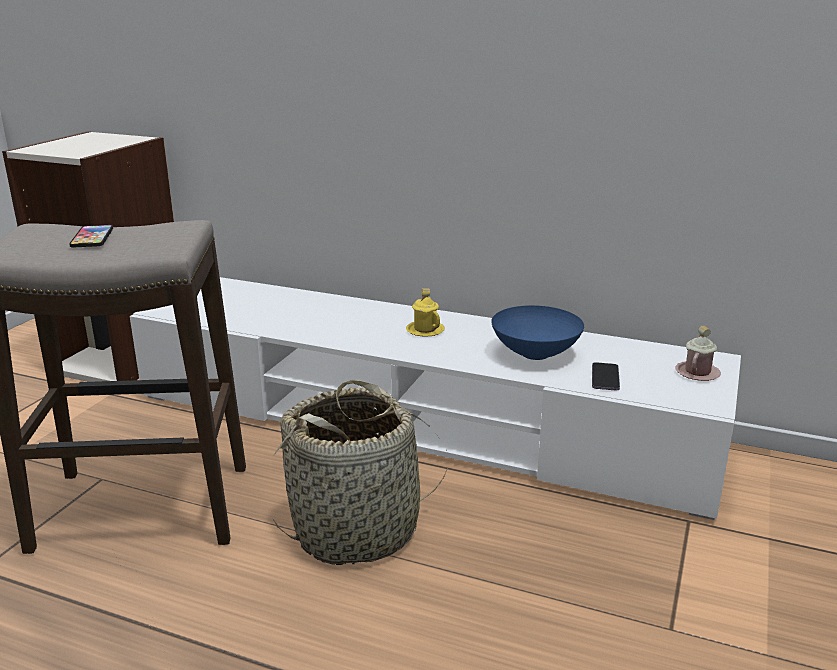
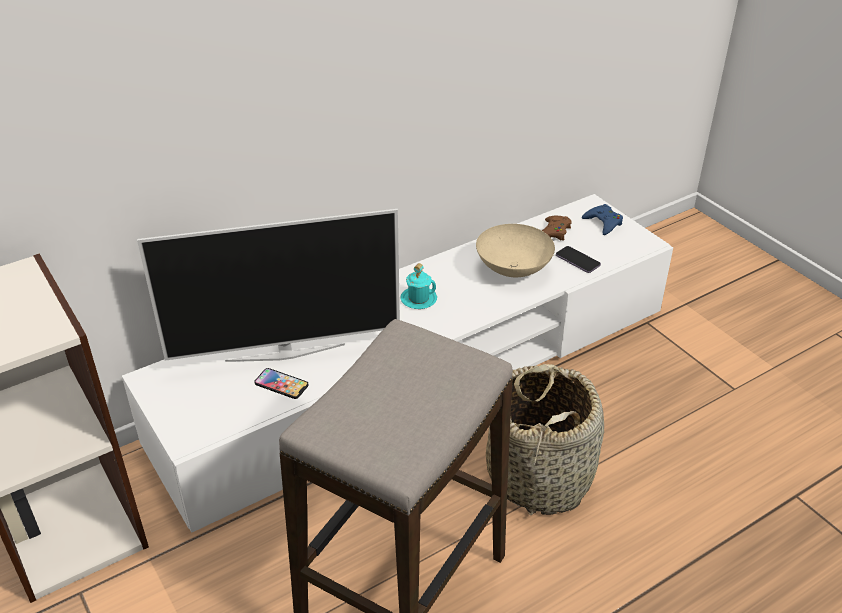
camera: 55 degrees left, 15 degrees up
(92, 237) = (386, 400): phone -> phone (281, 384)
(290, 308) = (285, 351): none -> television
(425, 330) = (418, 299): yellow mug -> turquoise mug
(536, 354) = (514, 269): blue bowl -> beige bowl
(631, 354) = (553, 232): none -> brown game controller
(697, 373) = (603, 223): pink mug -> blue game controller

